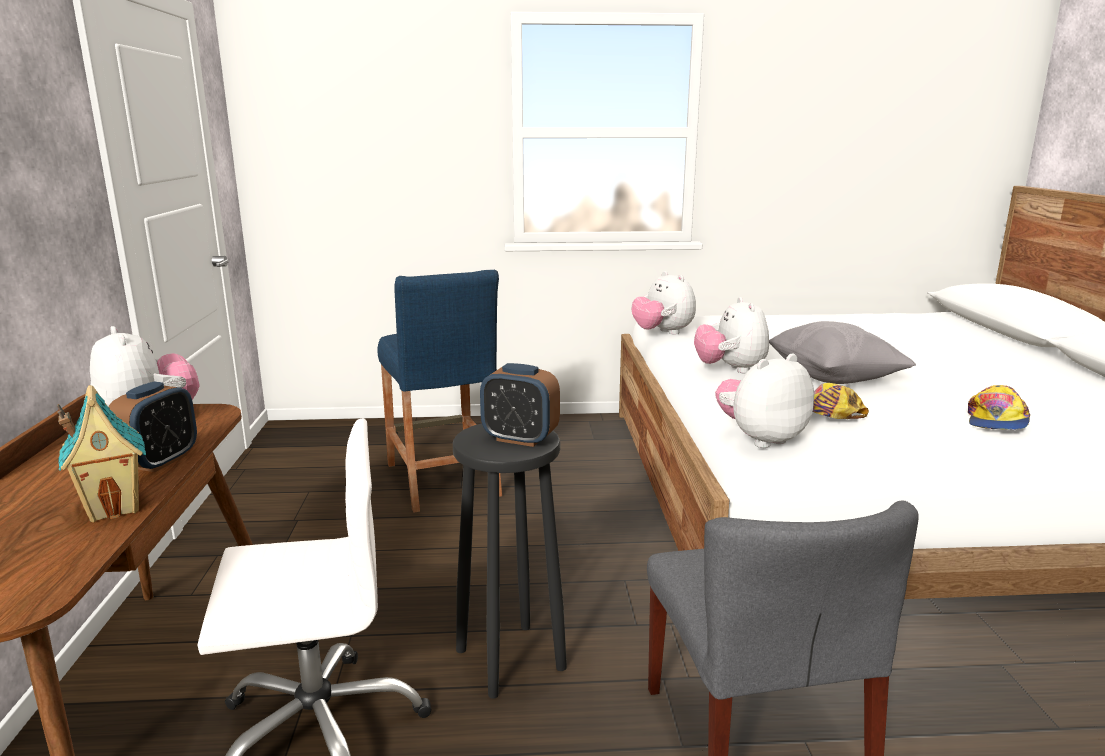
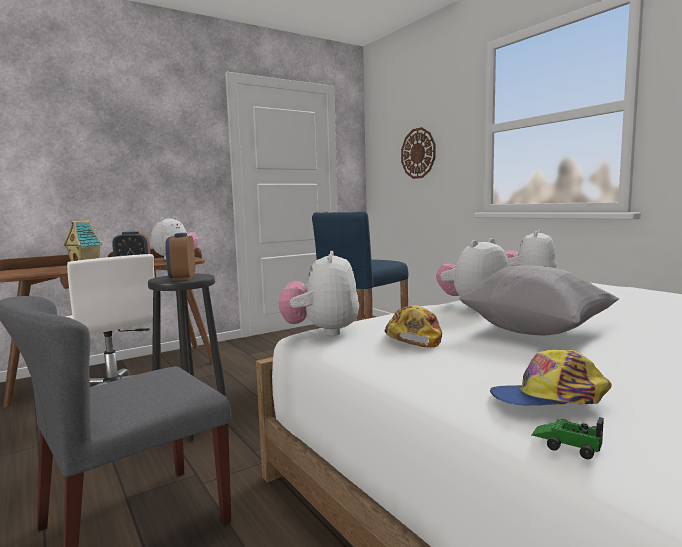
camera: 60 degrees right, 10 degrees down
(379, 151) = (418, 153): none -> wall clock
(760, 439) = (321, 332): plush toy -> plush toy turned 120 degrees counterclockwise
(1059, 436) = (566, 441): none -> toy car

